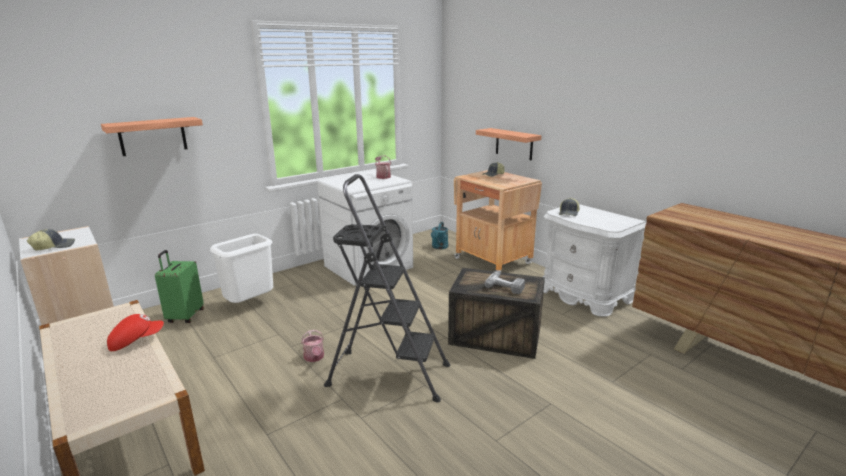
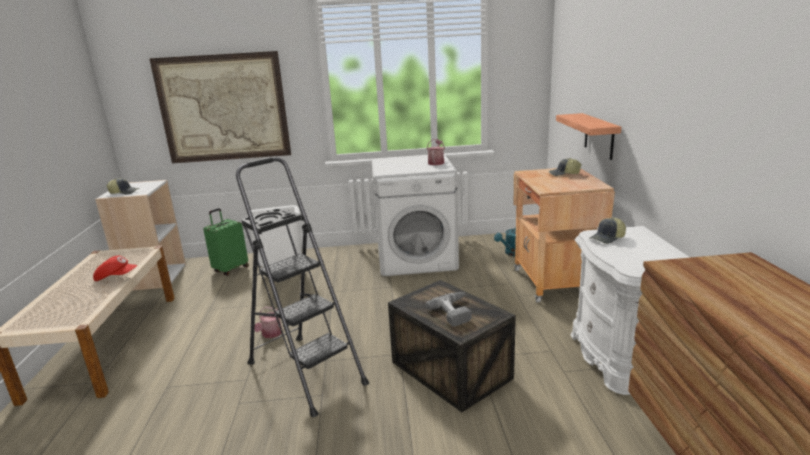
camera: 35 degrees right, 0 degrees up
(153, 136) = (223, 108): shelf -> picture

